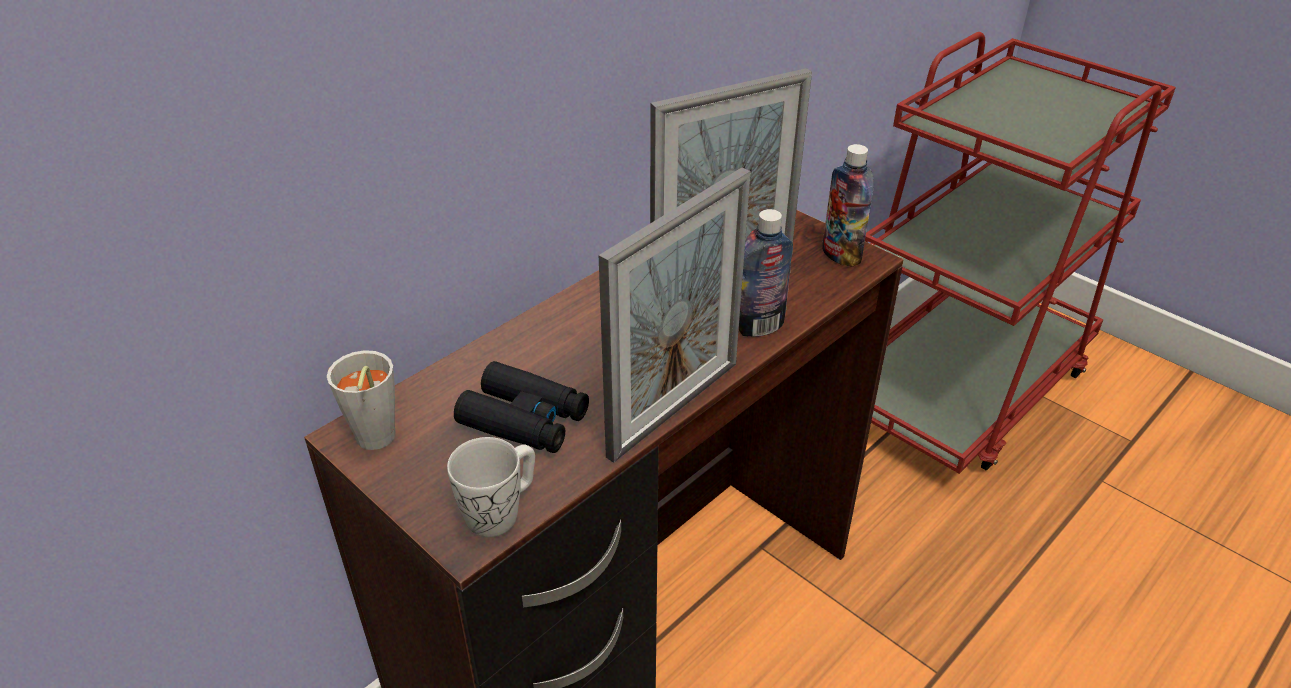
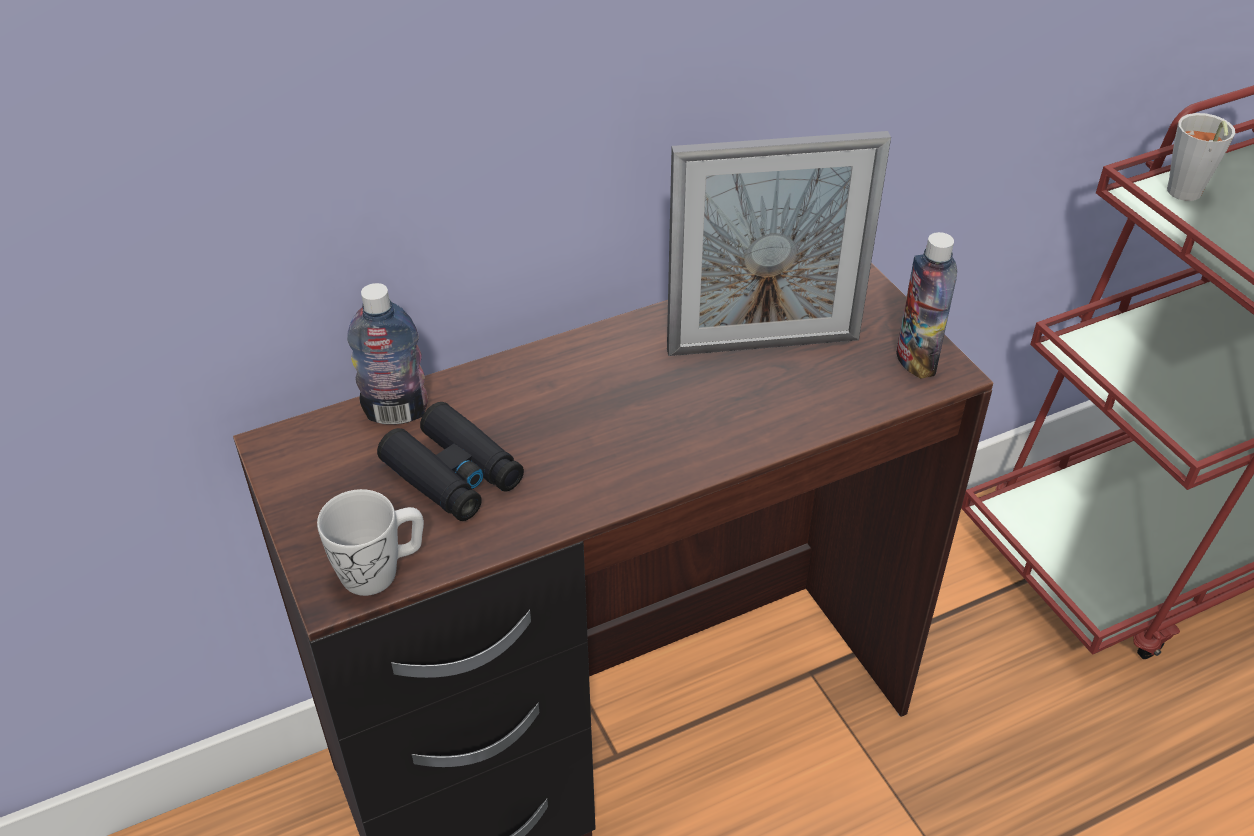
camera: 20 degrees right, 5 degrees up
(374, 443) = (295, 460): grey cup -> grey cup (1184, 196)
(674, 409) = (617, 504): picture frame -> none
(760, 326) = (766, 428): bottle -> bottle (396, 412)

